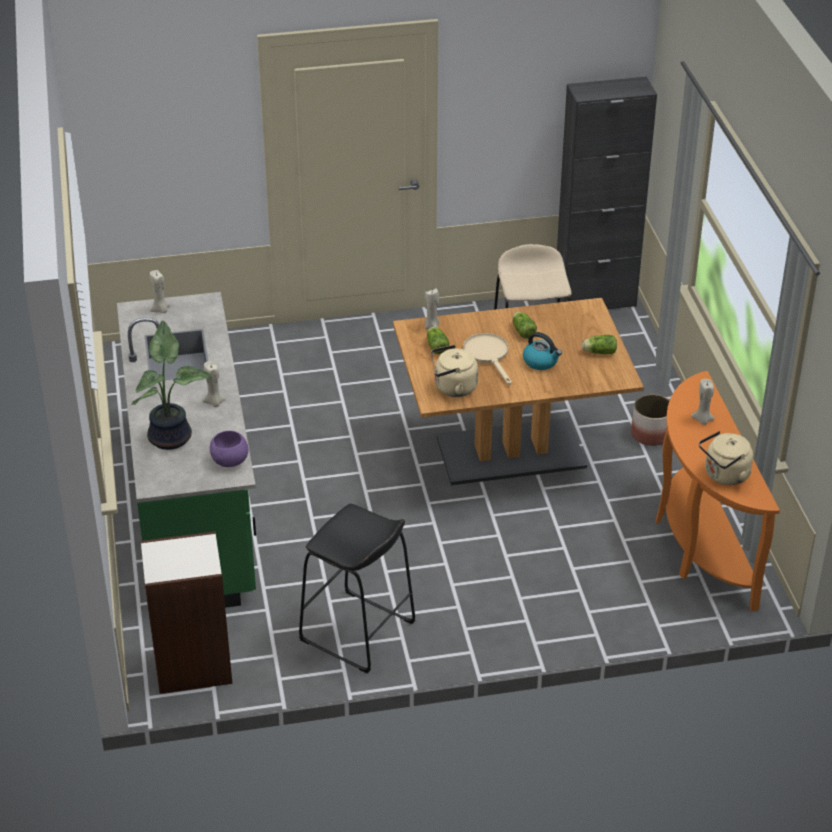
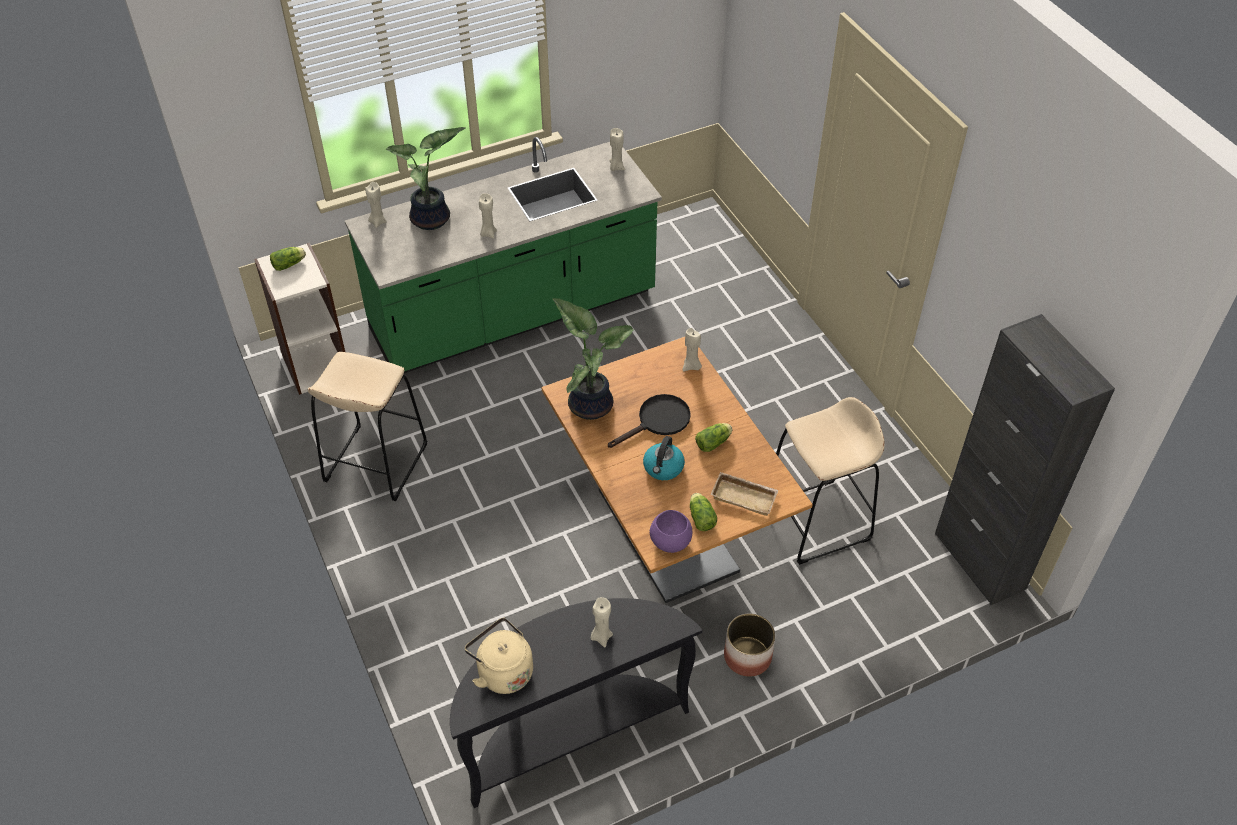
camera: 75 degrees right, 10 degrees up
(153, 475) = (378, 221): none -> beige candle
(229, 460) = (408, 262): purple bowl -> purple bowl (671, 540)
(357, 632) = (375, 463): black stool -> beige stool
(436, 346) = (658, 376): lettuce -> lettuce (290, 264)
(453, 388) = (591, 403): beige kettle -> potted plant
(488, 355) = (658, 421): beige frying pan -> black frying pan
(584, 327) = (745, 496): none -> beige tray
(698, 544) = (570, 732): orange console table -> black console table

